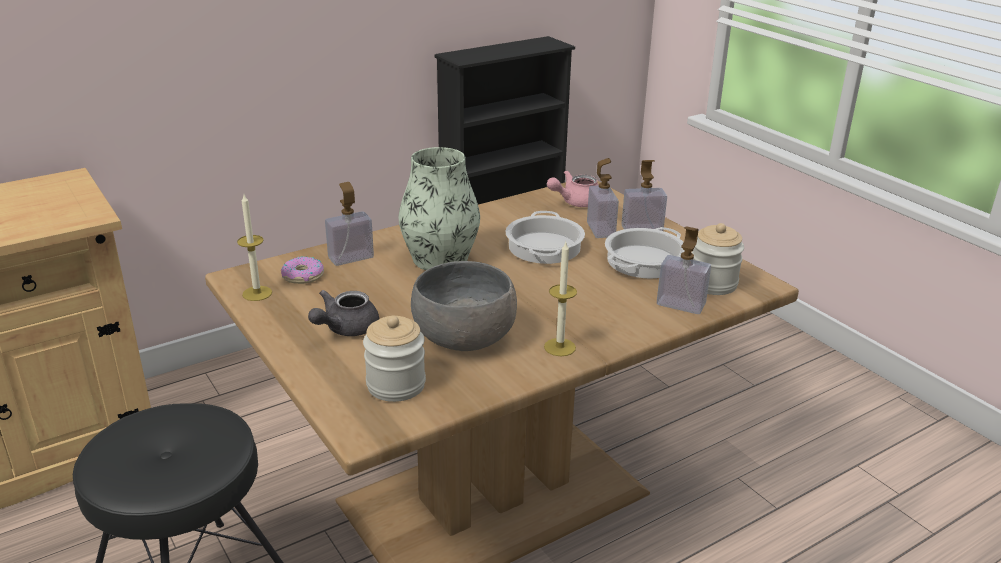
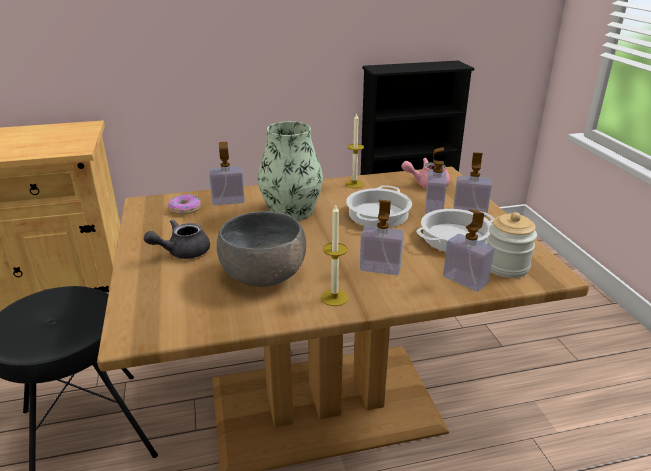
camera: 20 degrees right, 0 degrees up
(257, 293) = (145, 216): candle -> candle (354, 184)
(396, 385) = (183, 303): jar -> none
(587, 307) = (380, 268): none -> soap dispenser

